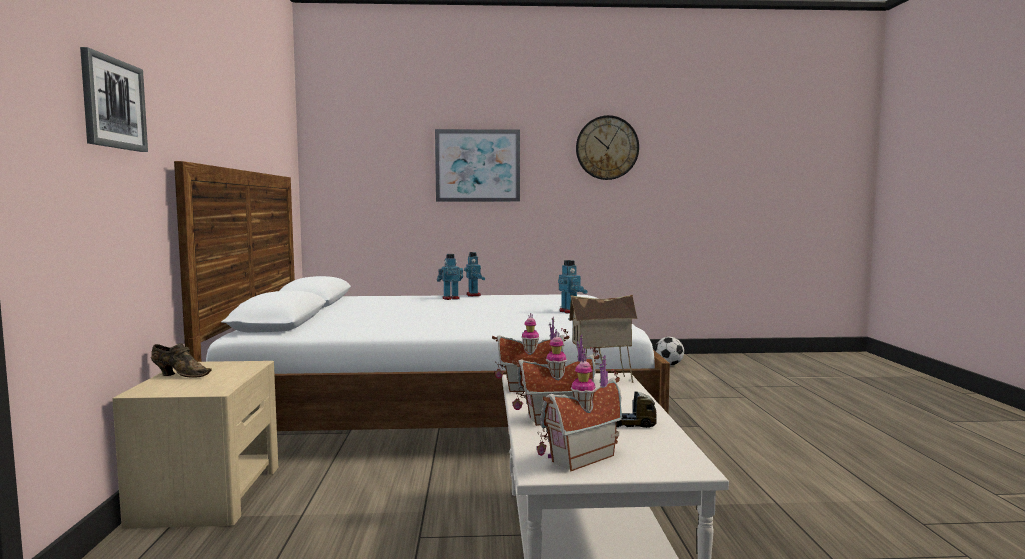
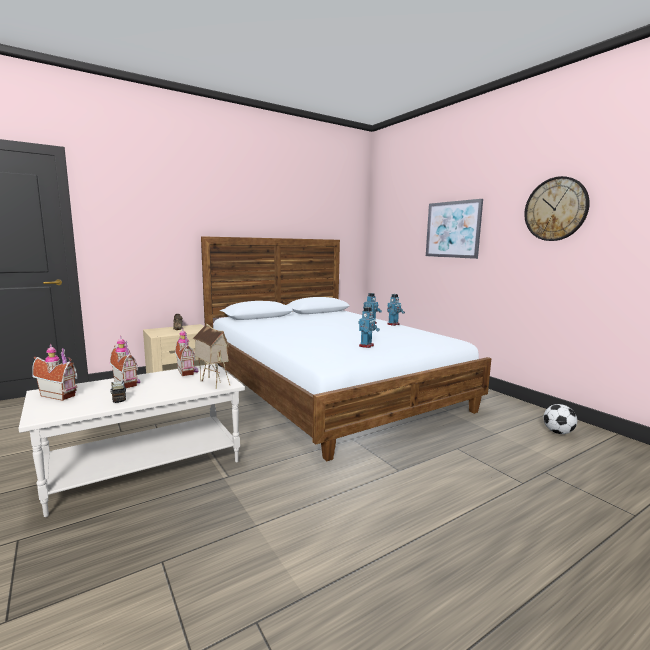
camera: 60 degrees right, 5 degrees up
(113, 103) = (154, 215): picture -> none

